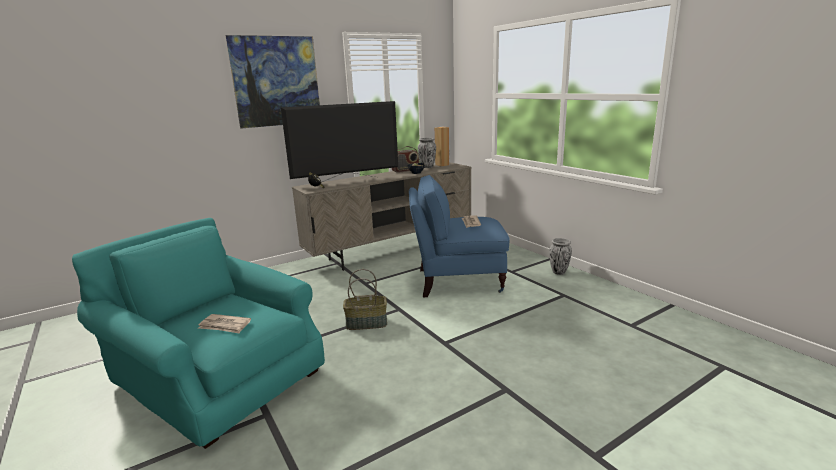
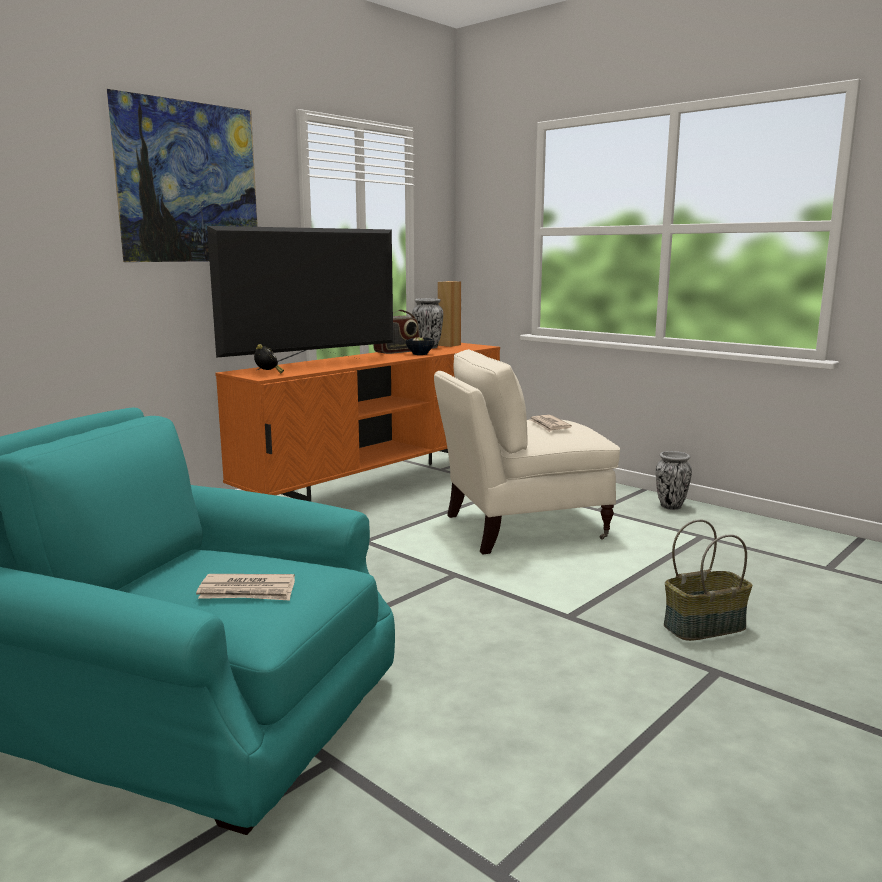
camera: 15 degrees left, 5 degrees down
(367, 323) = (414, 599): basket -> basket (704, 626)
(393, 250) = (378, 490): beige tv stand -> orange tv stand
(456, 280) = (520, 527): blue armchair -> beige armchair

